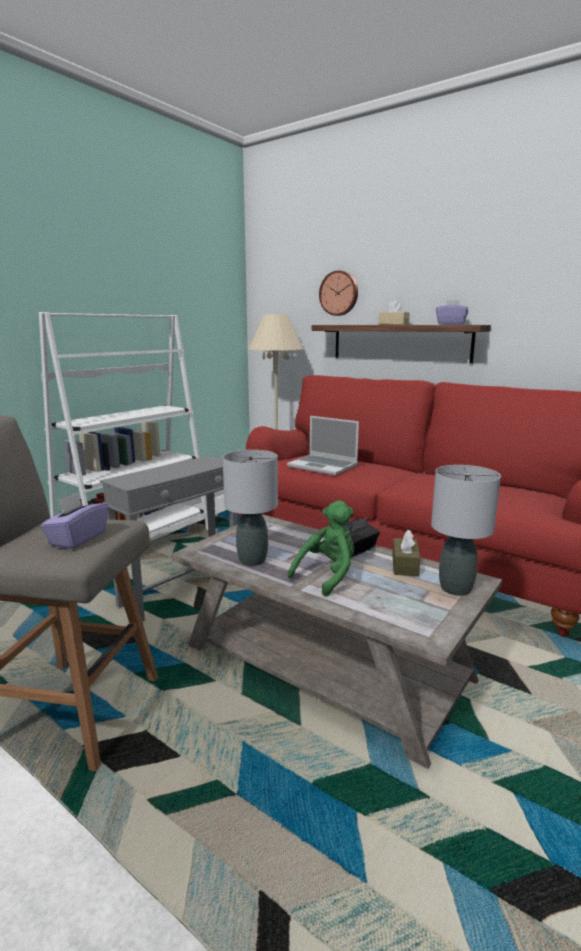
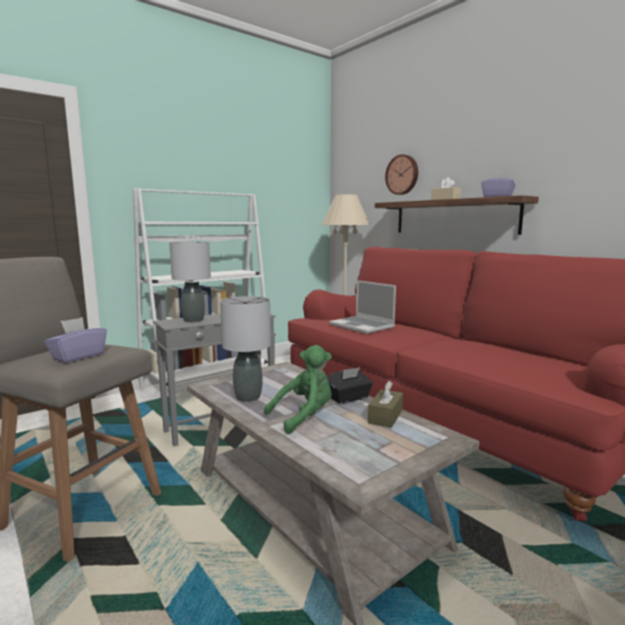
camera: 15 degrees right, 5 degrees down
(456, 589) = (421, 443): grey table lamp -> grey table lamp (193, 320)

